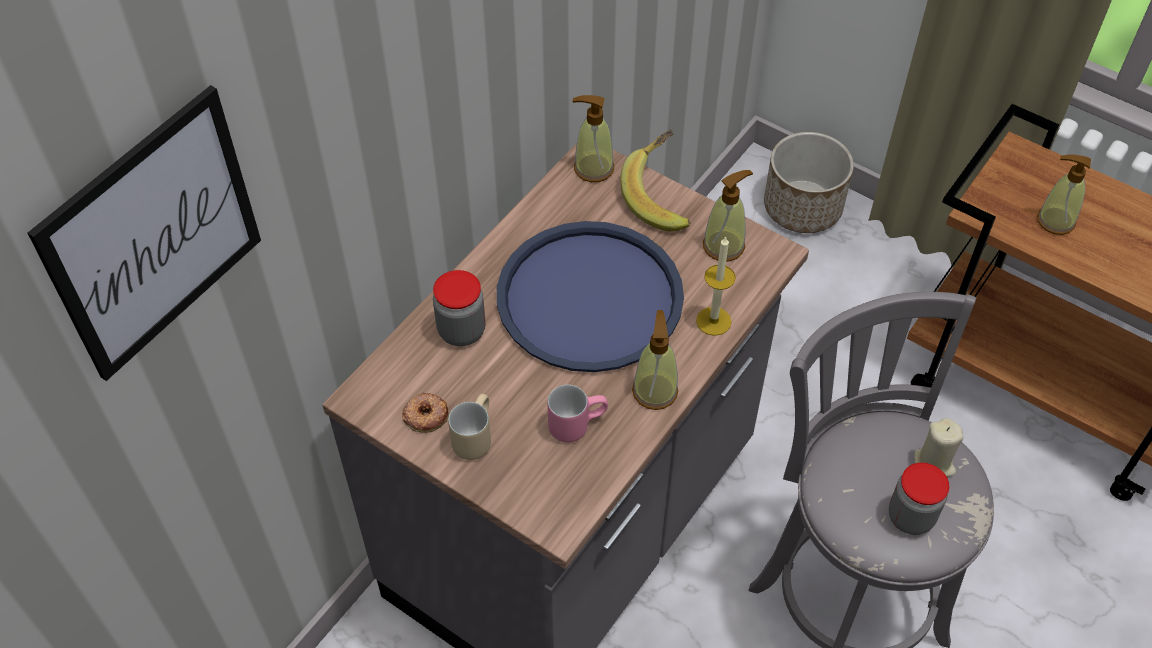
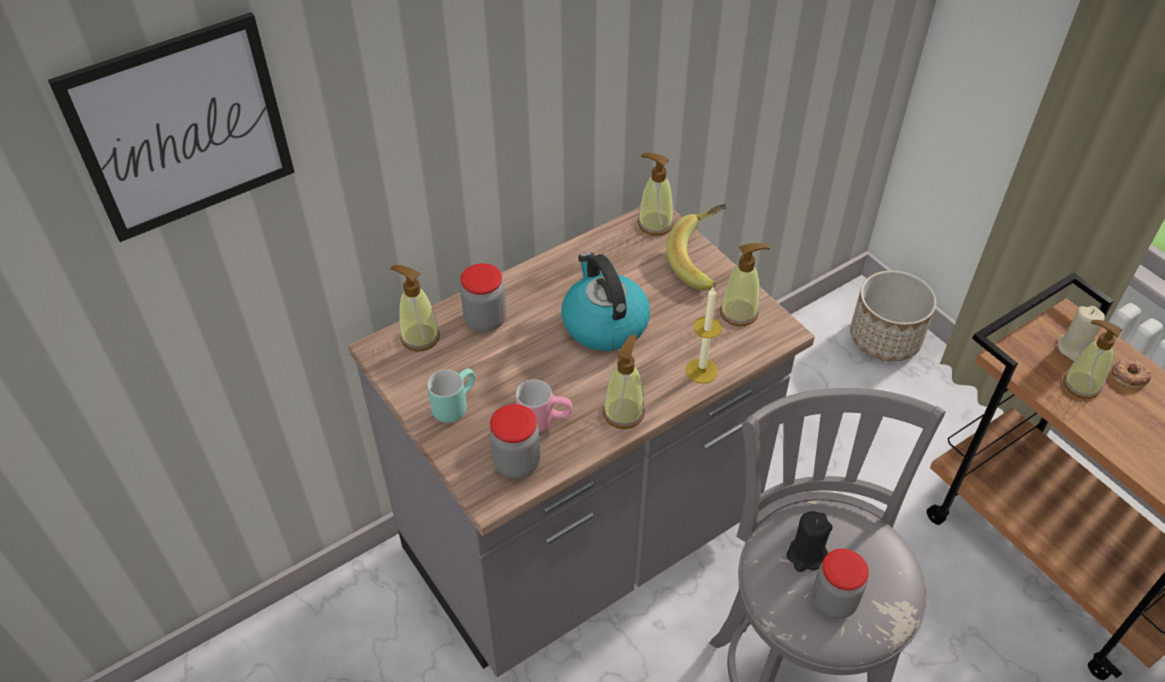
camera: 20 degrees right, 5 degrees down
(398, 371) = (419, 337): none -> soap dispenser
(425, 415) = (424, 377): donut -> donut (1129, 375)
(472, 436) = (453, 404): beige mug -> turquoise mug
(569, 480) = (516, 463): none -> jar
(590, 298) = (603, 323): blue tray -> kettle
(867, 478) = (806, 555): none -> black candle
(934, 464) = (875, 562): beige candle -> beige candle (1074, 349)

